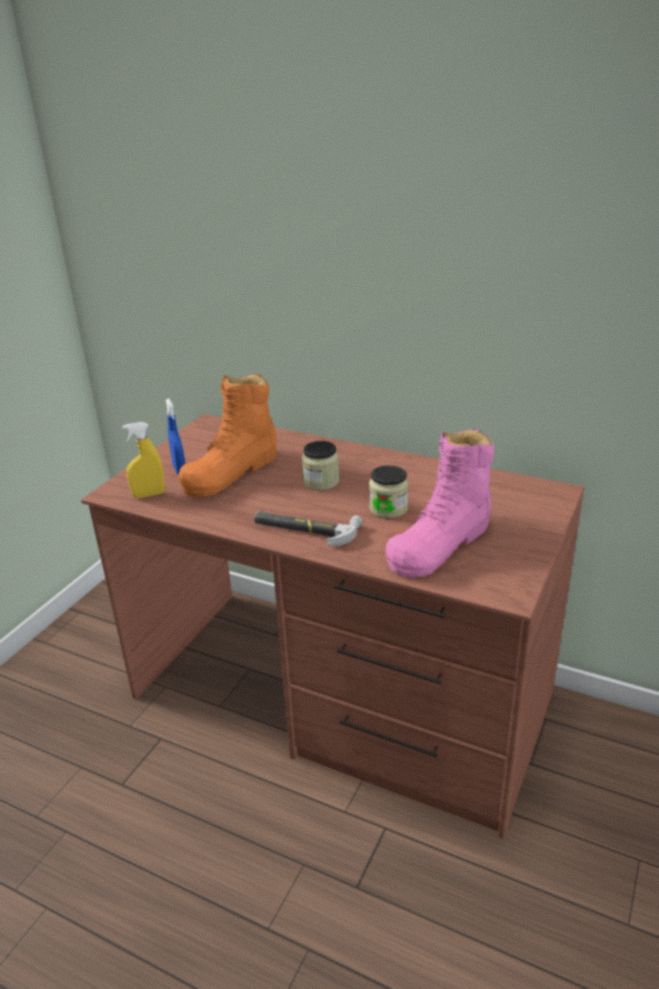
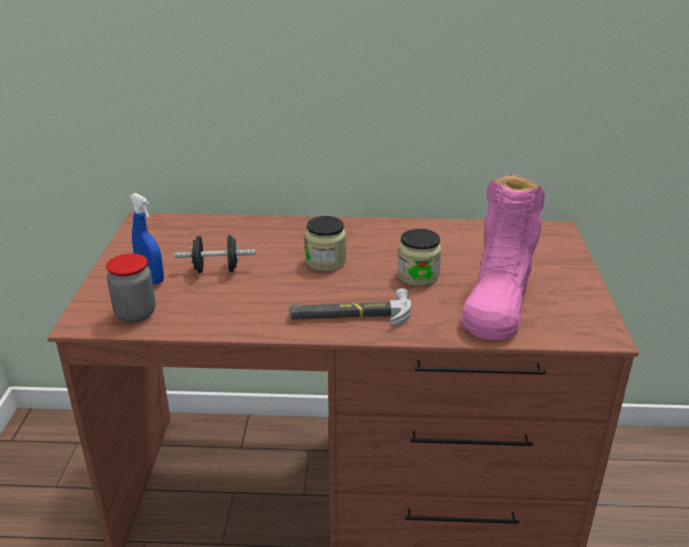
camera: 25 degrees left, 0 degrees up
(149, 495) = (135, 314): yellow spray bottle -> jar
(231, 472) = (216, 270): orange boot -> black dumbbell

